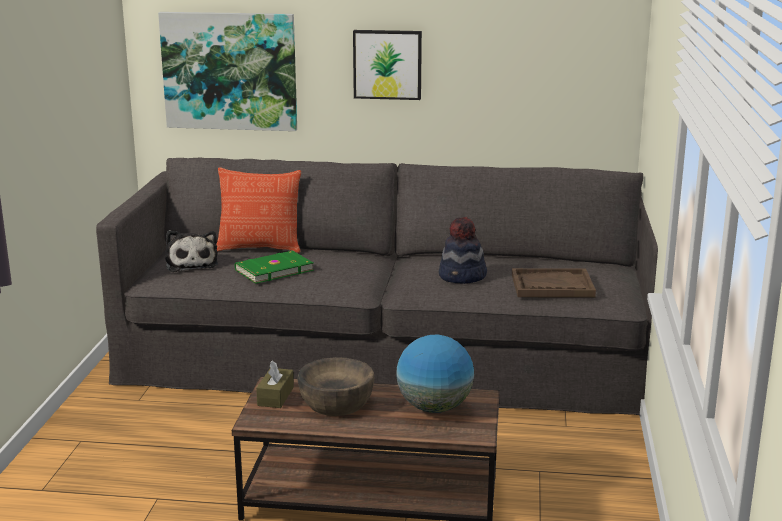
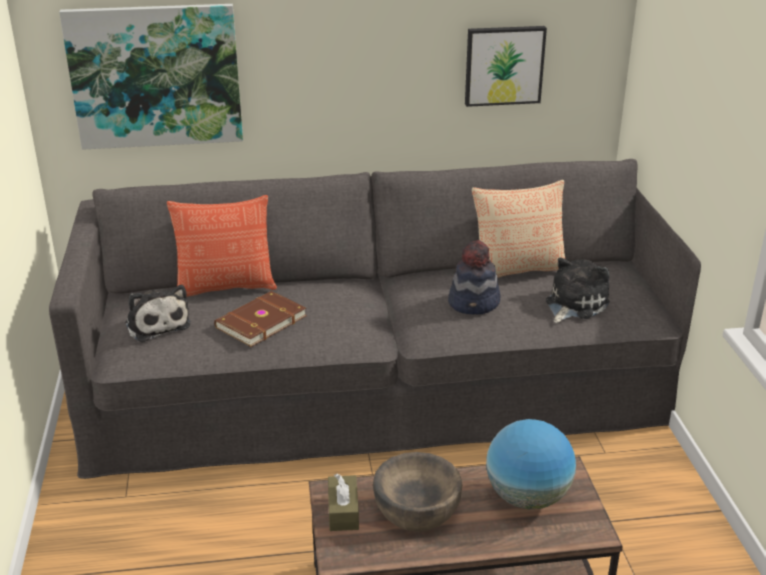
camera: 15 degrees left, 10 degrees up
(273, 270) = (259, 321): green book -> brown book
(387, 64) = (347, 56): picture -> picture (504, 65)
(518, 261) = (518, 271): none -> beige pillow
(552, 286) = (574, 304): brown tray -> plush toy

